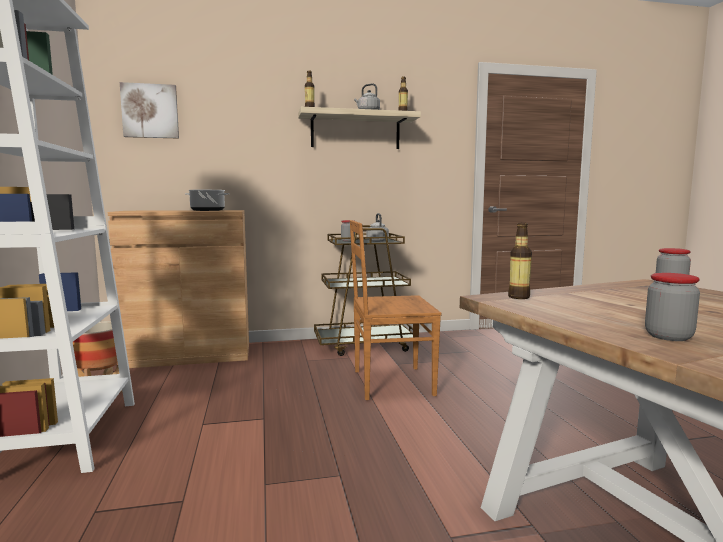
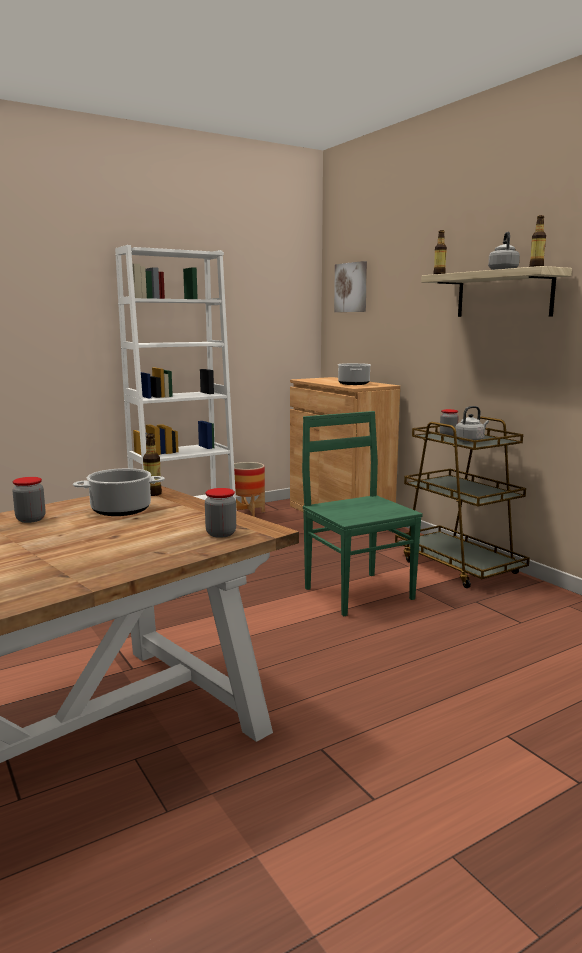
camera: 70 degrees right, 5 degrees up
(390, 382) = (357, 592): brown chair -> green chair
(599, 307) = (120, 510): none -> cooking pot

